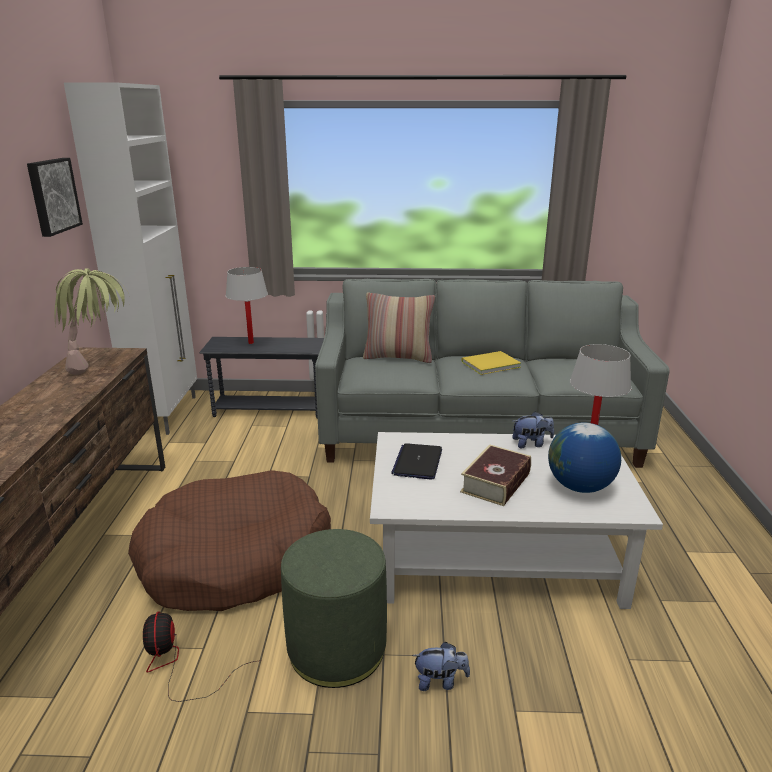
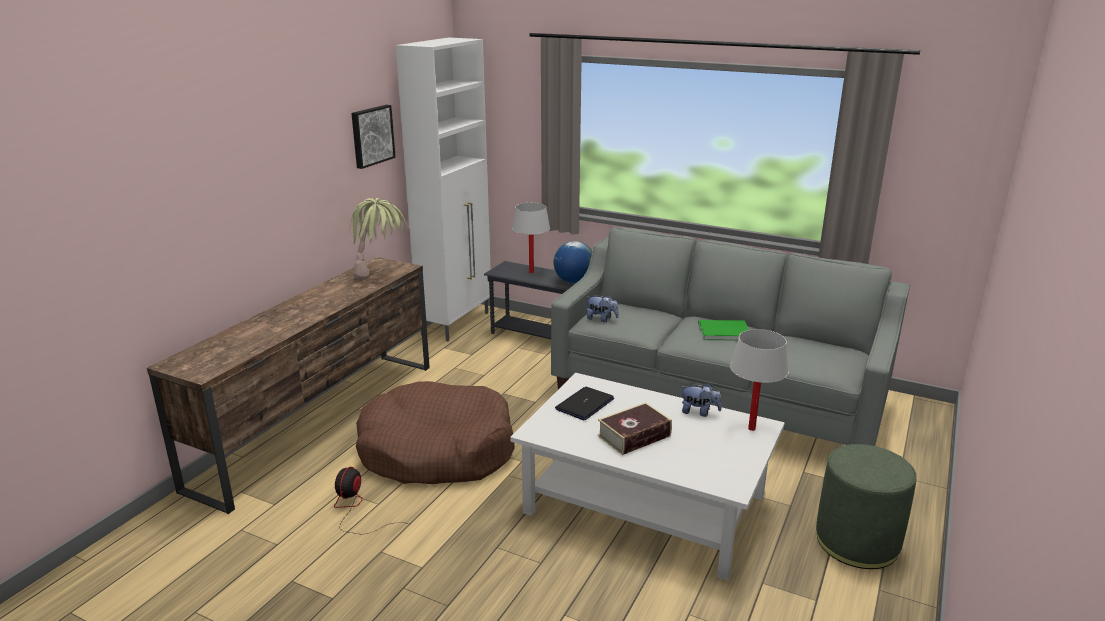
camera: 25 degrees right, 0 degrees up
(337, 648) = (466, 532): green ottoman -> green ottoman (857, 542)
(398, 357) = (645, 309): pillow -> none
(440, 681) = (524, 578): plush toy -> plush toy (602, 319)
(488, 364) = (722, 331): yellow book -> green book
(579, 487) = (704, 457): globe -> globe (574, 282)

